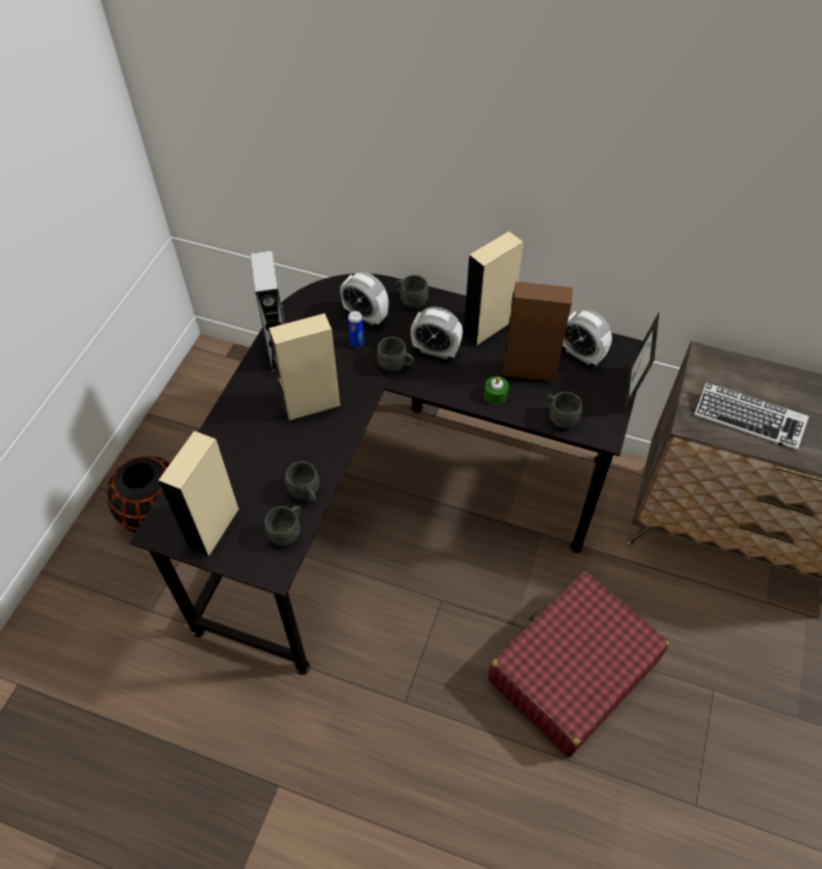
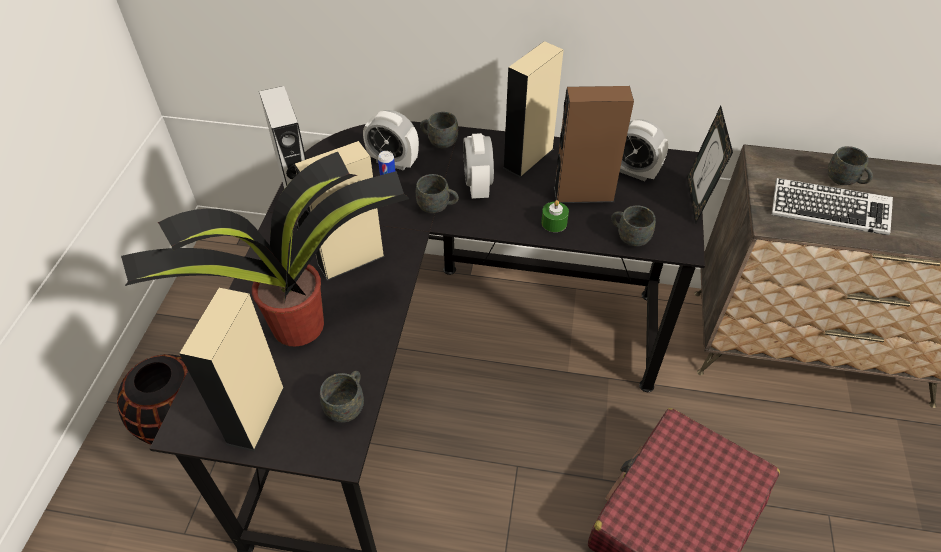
camera: 10 degrees left, 5 degrees down
(261, 457) = (301, 324): none -> potted plant
(306, 493) = (362, 357): grey mug -> grey mug (845, 181)
(435, 350) = (478, 186): alarm clock -> alarm clock turned 75 degrees clockwise

